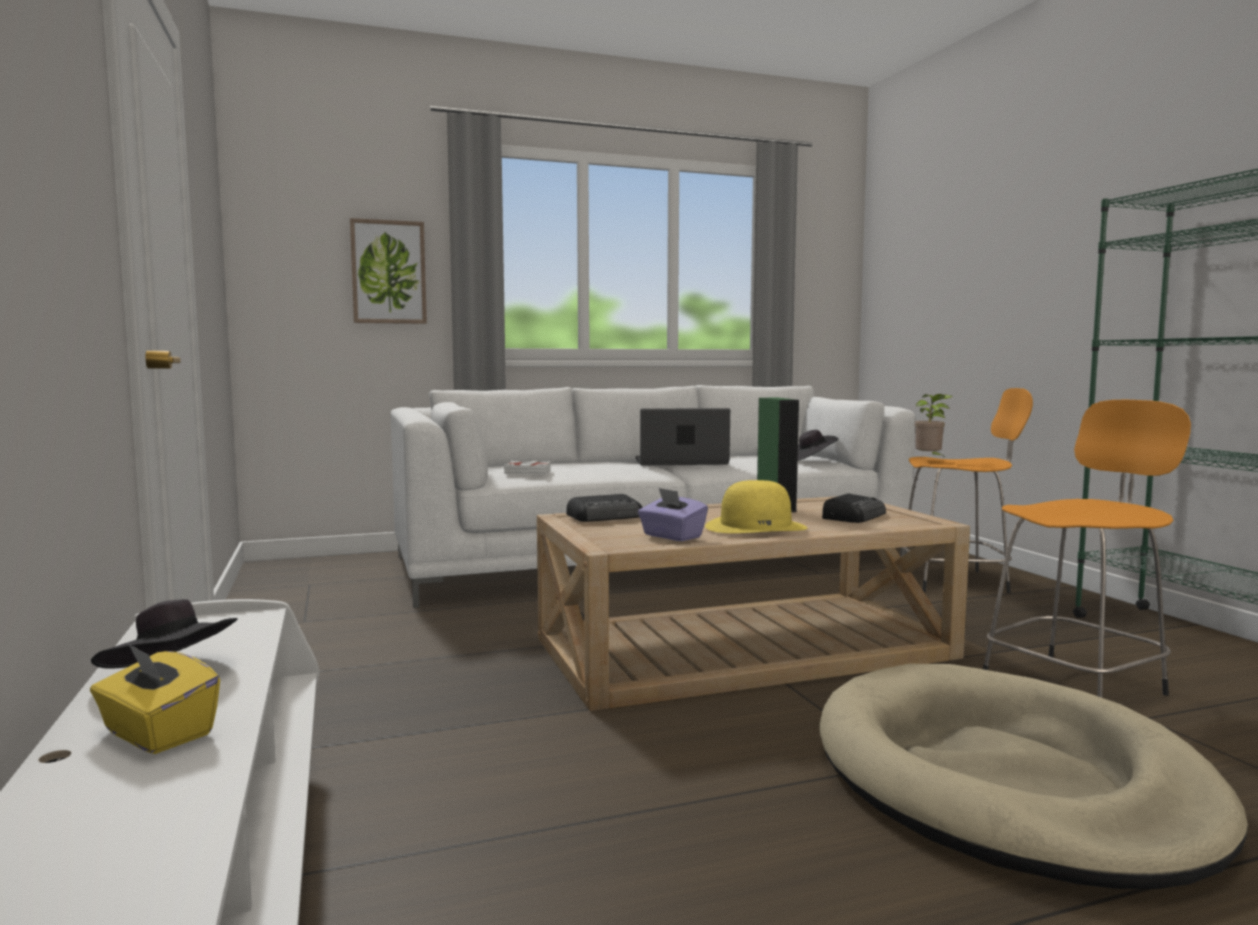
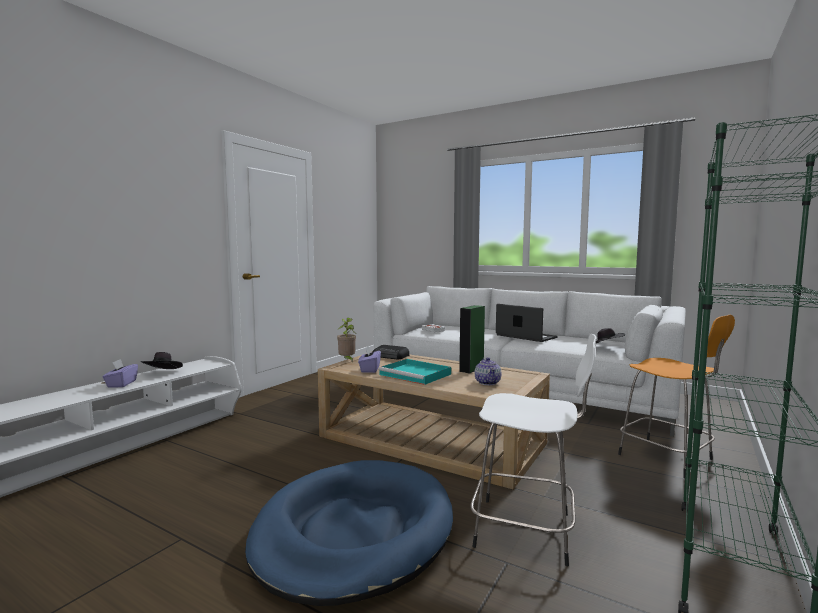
camera: 50 degrees right, 0 degrees up
(157, 734) = (121, 384): yellow tissue box -> purple tissue box
(388, 272) = (433, 229): picture -> none
(756, 527) = (416, 374): yellow hat -> turquoise tray
(854, 516) = (487, 382): radio -> teapot
(930, 459) = (658, 361): potted plant -> potted plant (347, 360)
(1007, 780) = (354, 532): beige dog bed -> blue dog bed
(1076, 686) = (527, 531): orange stool -> white stool

